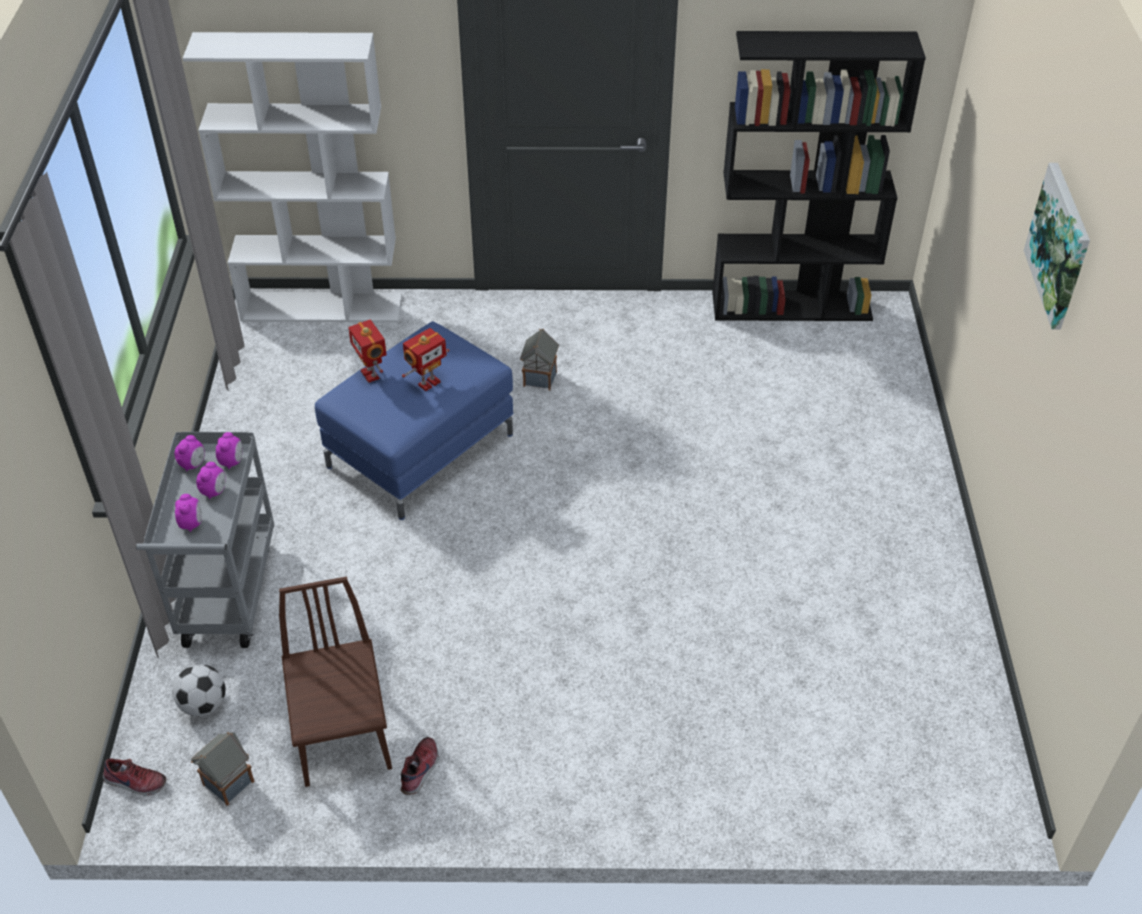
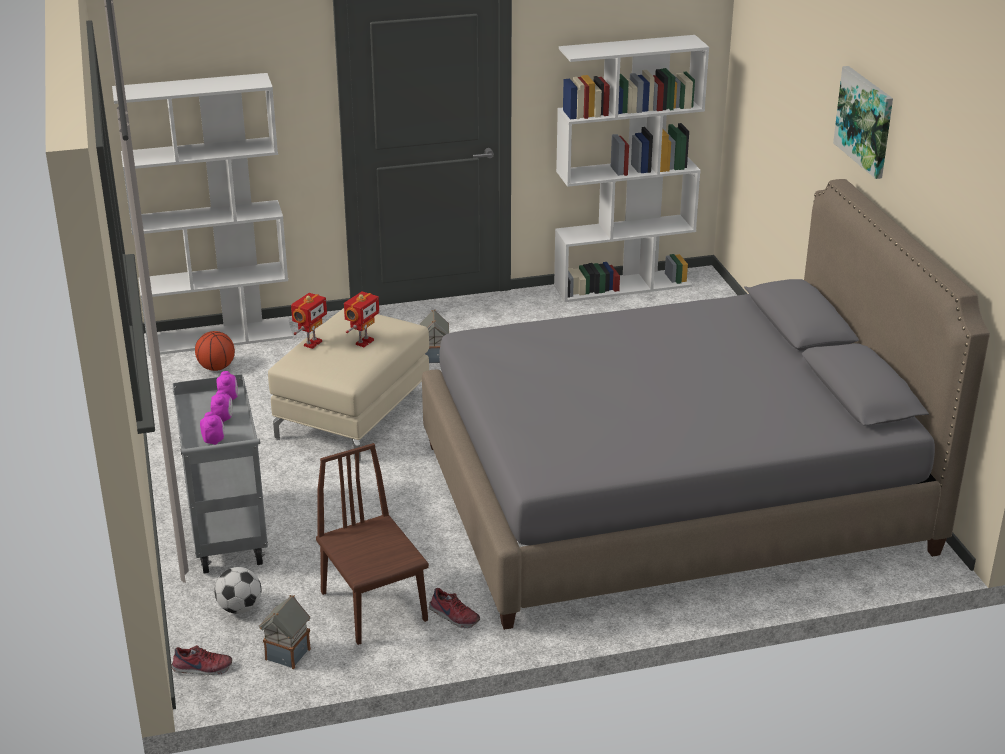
camera: 15 degrees left, 15 degrees down
(193, 464) = (195, 406): alarm clock -> none
(303, 351) = (216, 368): none -> basketball
(371, 374) = (311, 343): toy robot -> toy robot turned 105 degrees counterclockwise
(420, 449) = (352, 416): blue ottoman -> beige ottoman
(421, 770) = (453, 617): shoe -> shoe turned 120 degrees clockwise
(729, 643) = (672, 497): none -> grey bed
(792, 306) = (623, 285): black bookcase -> white bookcase

